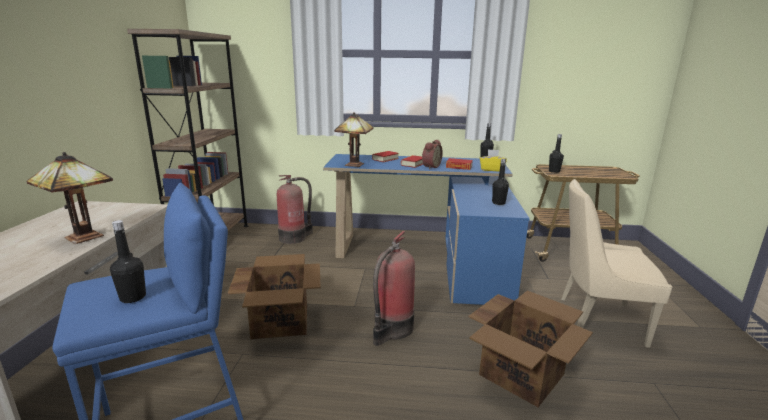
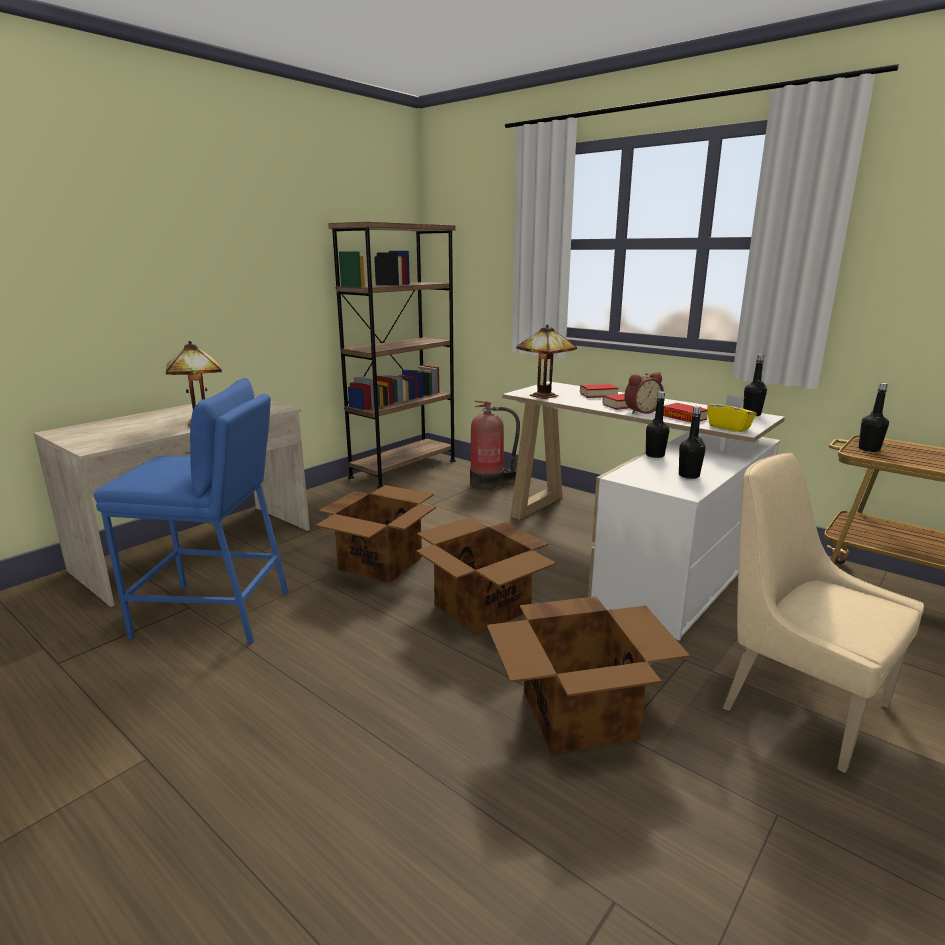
camera: 35 degrees right, 0 degrees up
(133, 297) = (171, 473): black bottle -> black bottle (655, 455)
(392, 329) = (482, 608): fire extinguisher -> cardboard box
(430, 258) = (632, 548): blue desk -> white desk

